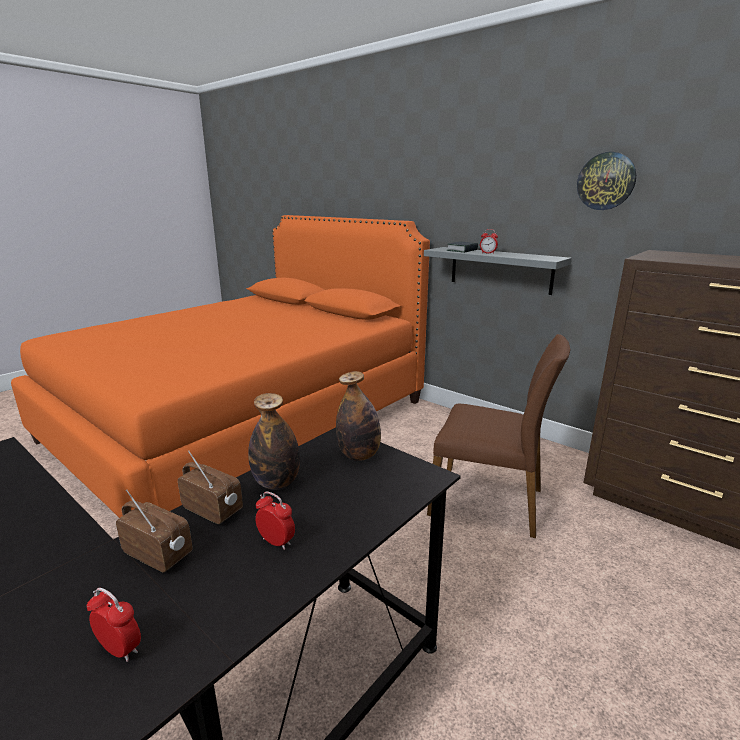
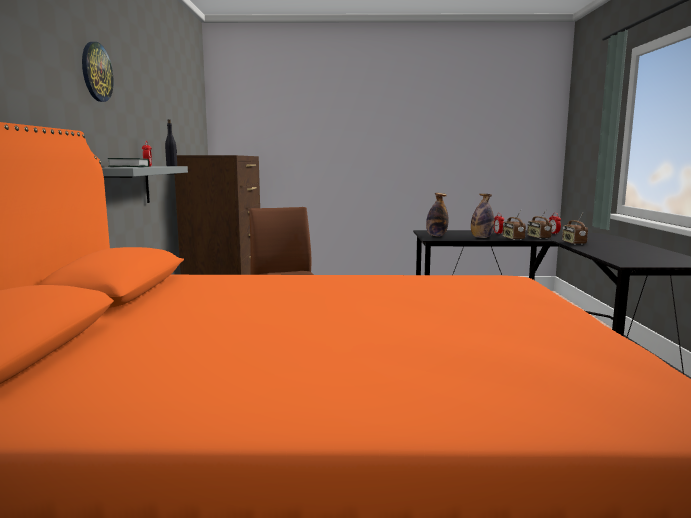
camera: 130 degrees left, 10 degrees down
(63, 539) = (573, 243): none -> radio
(545, 258) = (172, 166): none -> black bottle
(606, 181) = (153, 103): wall clock -> wall clock (96, 72)

